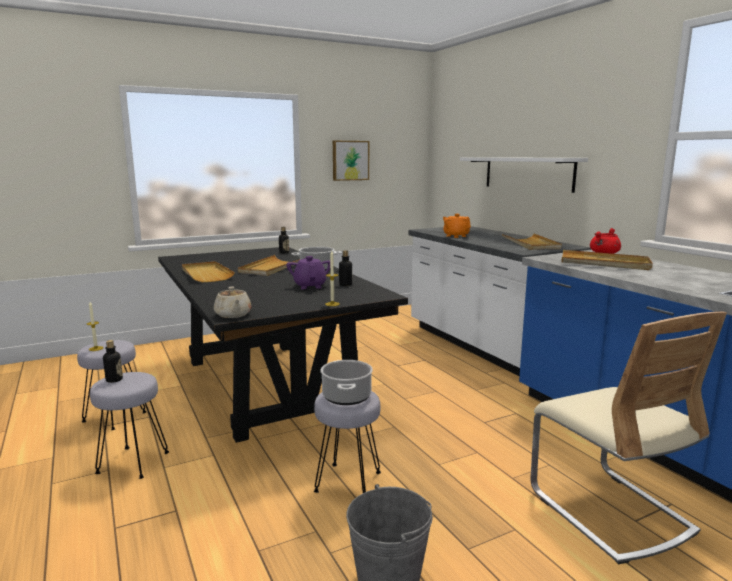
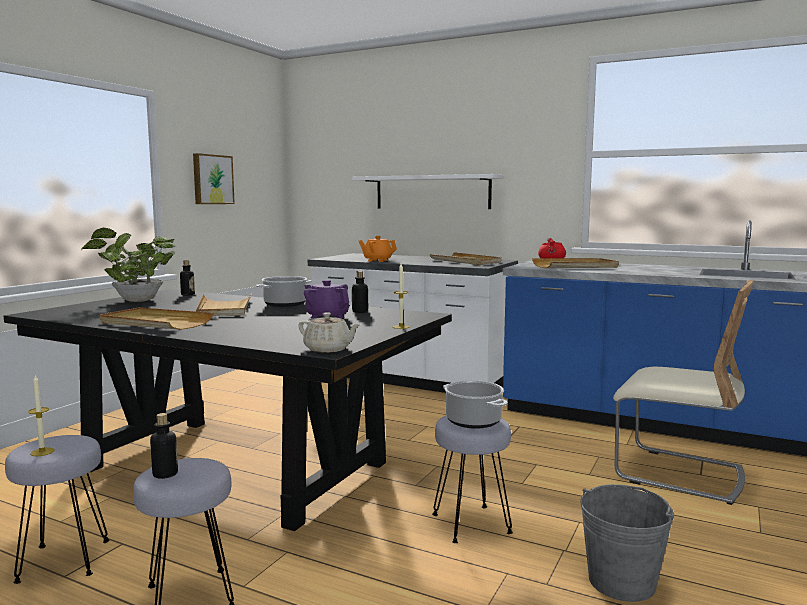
camera: 35 degrees left, 5 degrees down
(243, 254) = (134, 300): none -> potted plant

